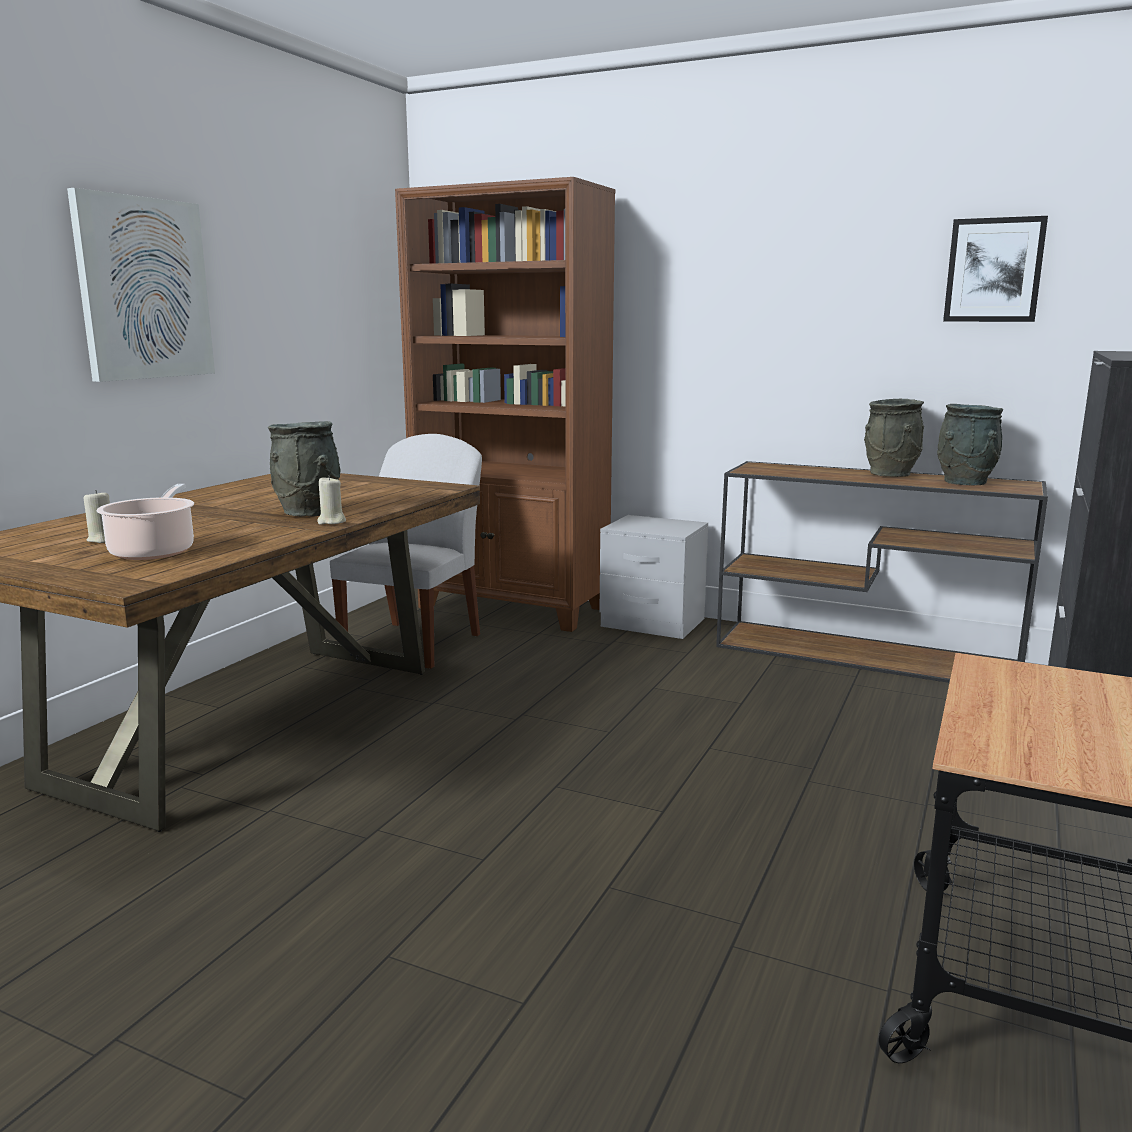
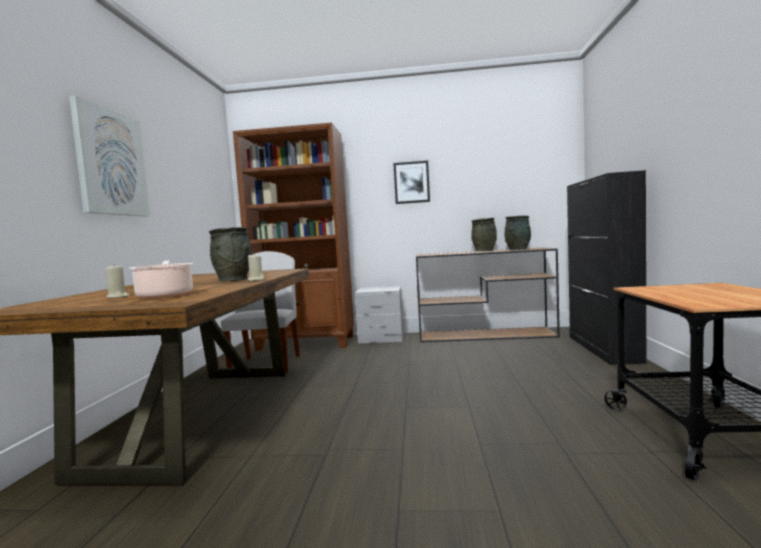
camera: 20 degrees left, 10 degrees down
(994, 270) = (511, 162): picture -> picture (411, 182)

